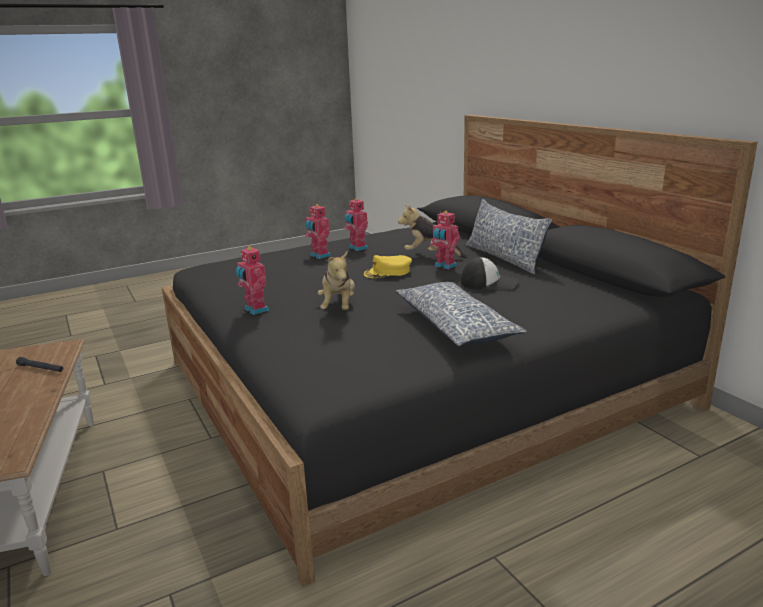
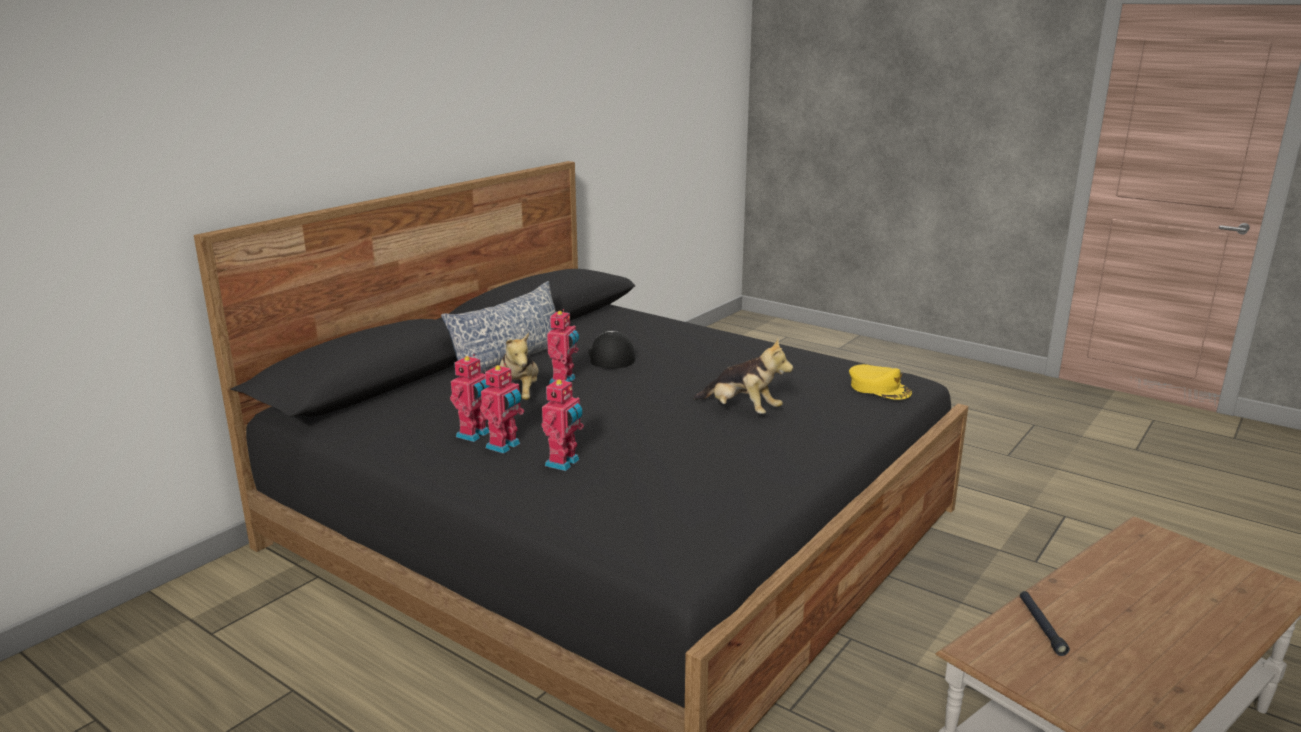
camera: 115 degrees left, 0 degrees up
(255, 310) = (803, 448): toy robot -> toy robot (474, 435)
(339, 307) = (741, 411): plush toy -> plush toy turned 60 degrees clockwise
(388, 272) = (615, 402): yellow cap -> yellow cap (879, 388)
(455, 326) = (739, 356): pillow -> none

